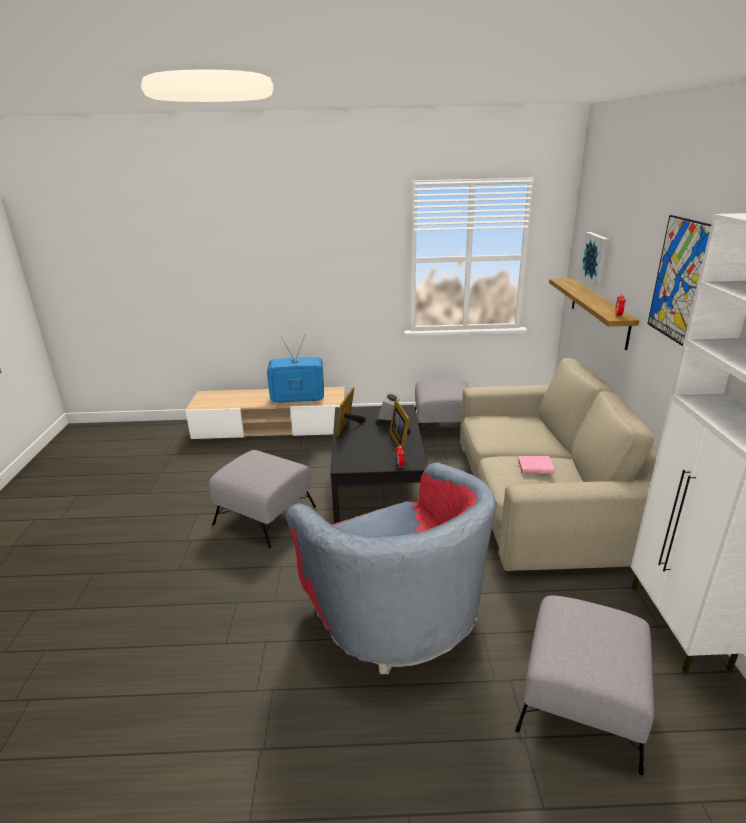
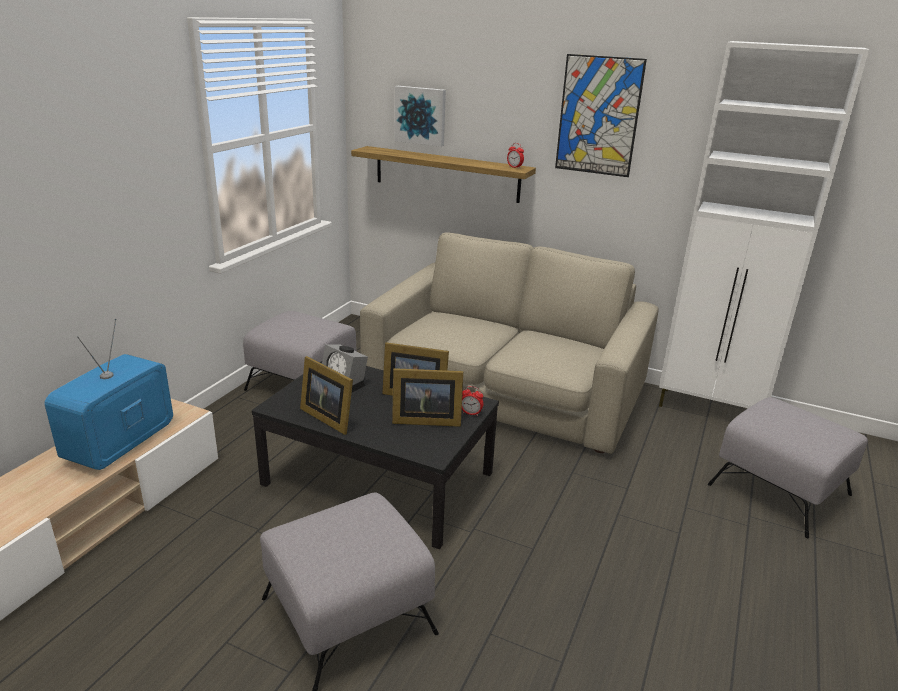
camera: 65 degrees left, 0 degrees up
(375, 452) = (424, 420): none -> picture frame
(397, 615) = (638, 555): red armchair -> none
(536, 467) = (545, 346): pink book -> none

